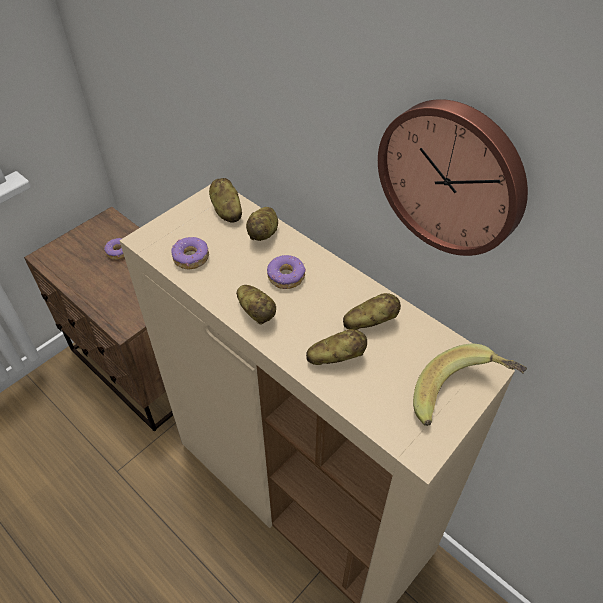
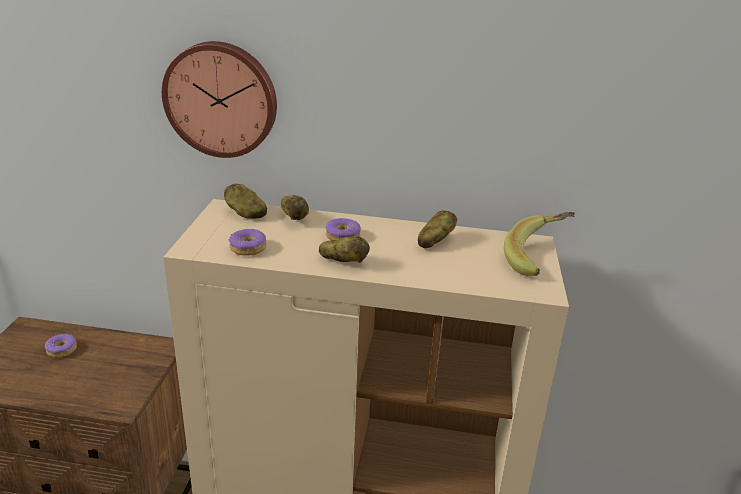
camera: 35 degrees left, 20 degrees down
(336, 357) = (433, 267): potato -> none
(453, 176) = (471, 93): wall clock -> wall clock (221, 99)

